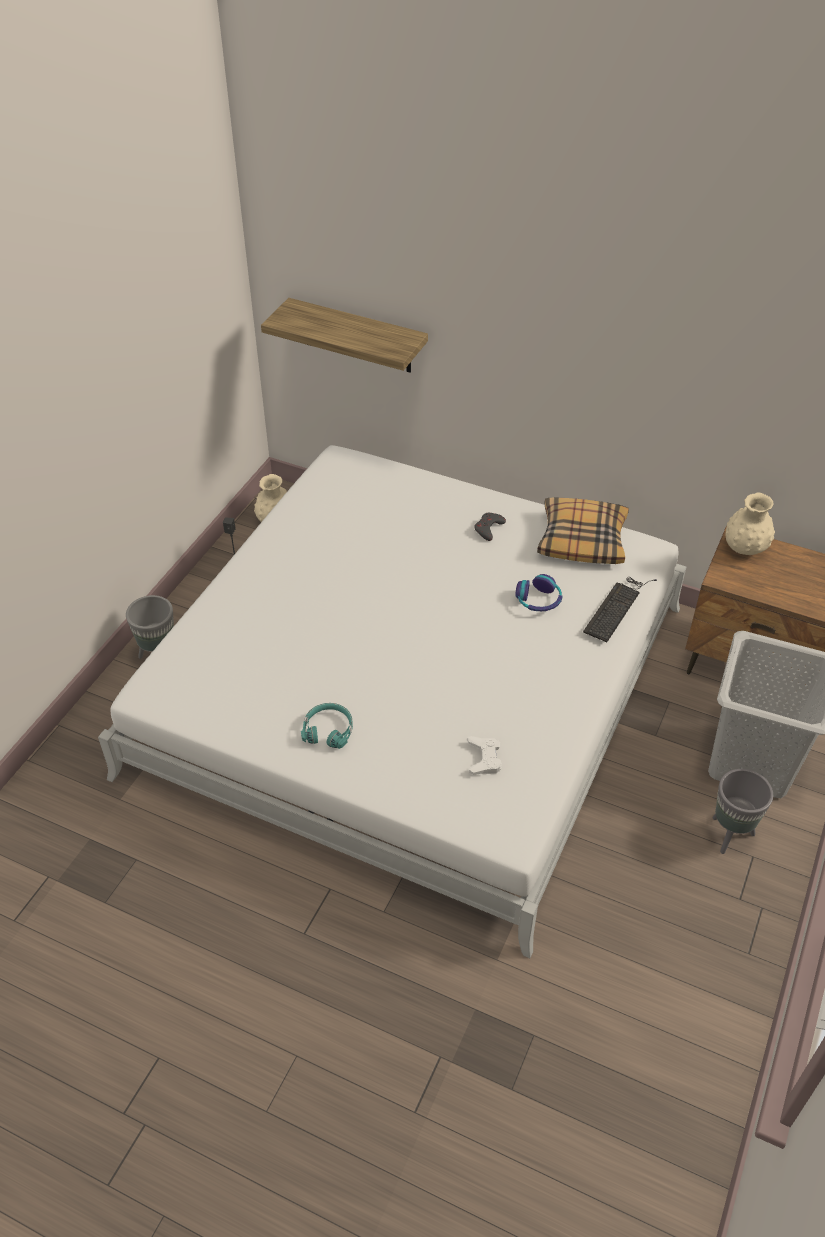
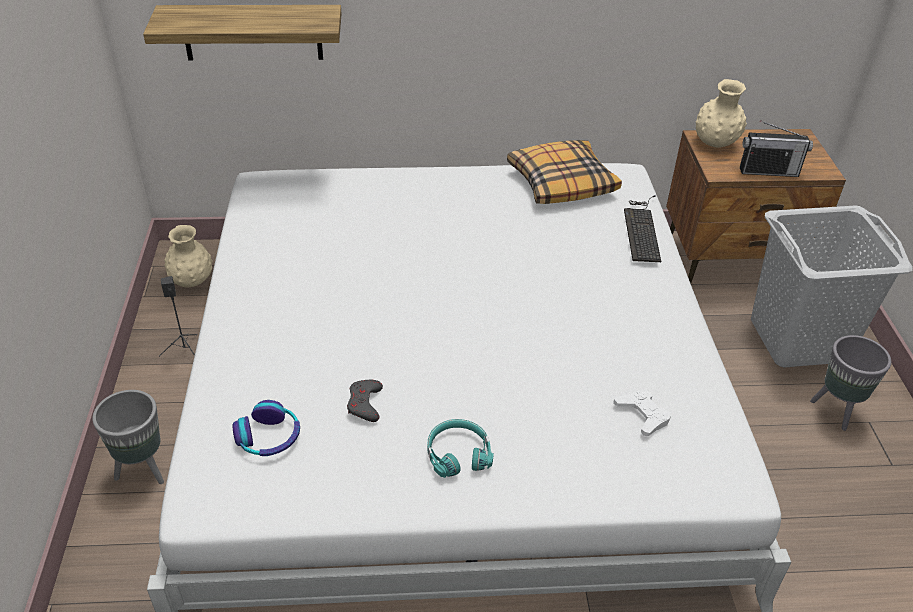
camera: 30 degrees left, 5 degrees down
(488, 528) = (466, 199): grey game controller -> grey game controller (365, 404)
(538, 600) = (567, 246): headphones -> headphones (269, 437)
(770, 593) = (768, 171): none -> radio

